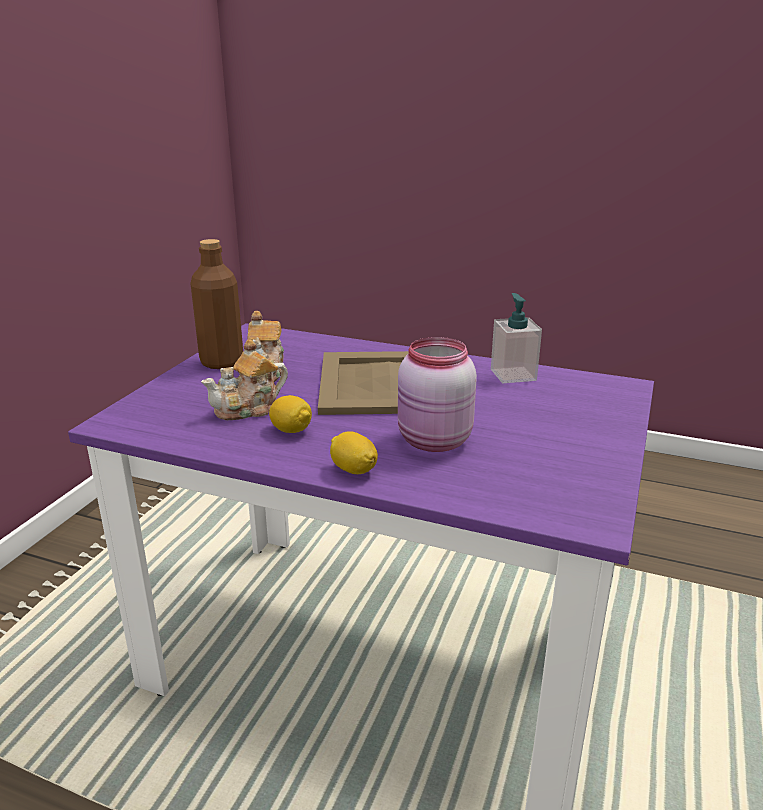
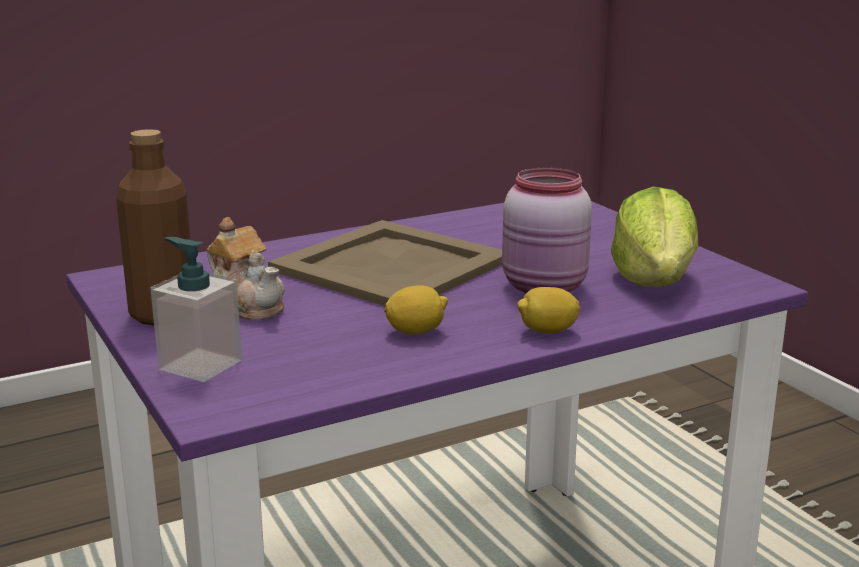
camera: 50 degrees left, 5 degrees down
(248, 409) = (325, 336): teapot -> none
(513, 375) = (470, 222): soap dispenser -> soap dispenser (200, 365)
(522, 475) = (654, 280): none -> lettuce

